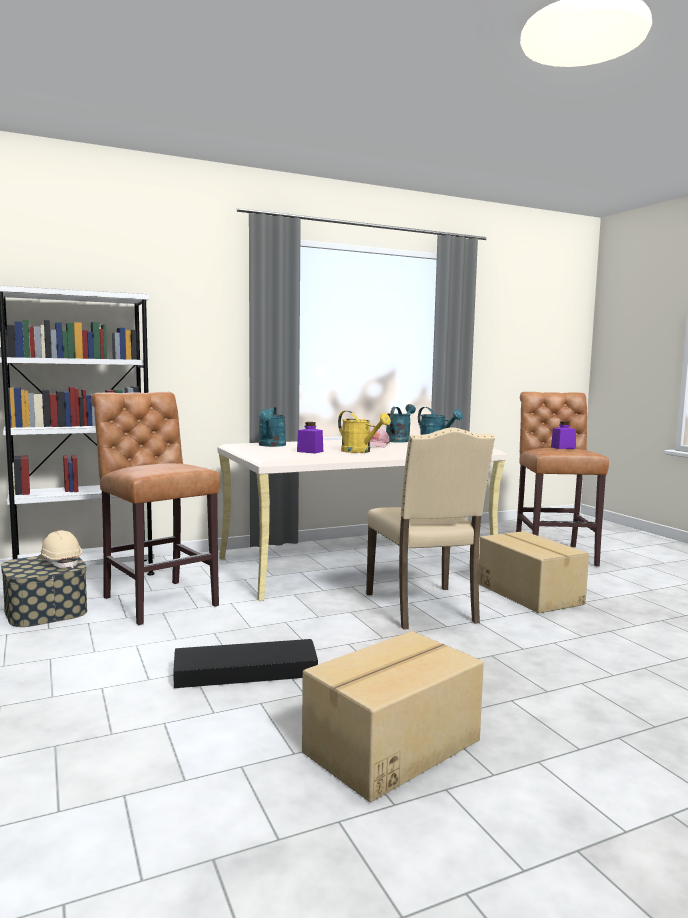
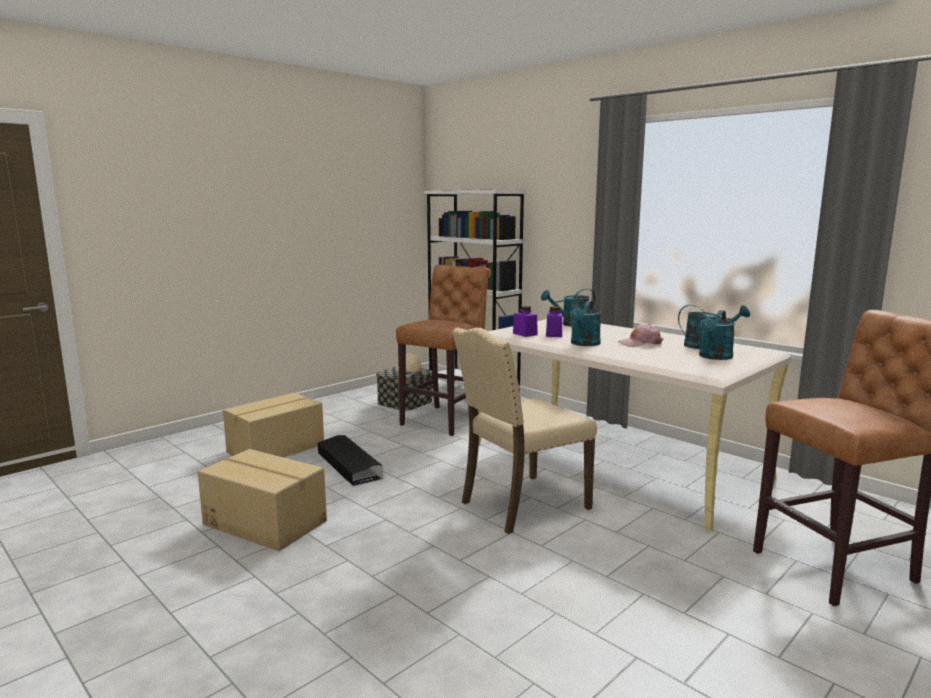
camera: 70 degrees right, 5 degrees up
(360, 451) = (584, 344): yellow watering can -> turquoise watering can
(530, 593) = (632, 556): cardboard box -> cardboard box (277, 448)
(563, 448) = (844, 406): purple jar -> purple jar (525, 334)

